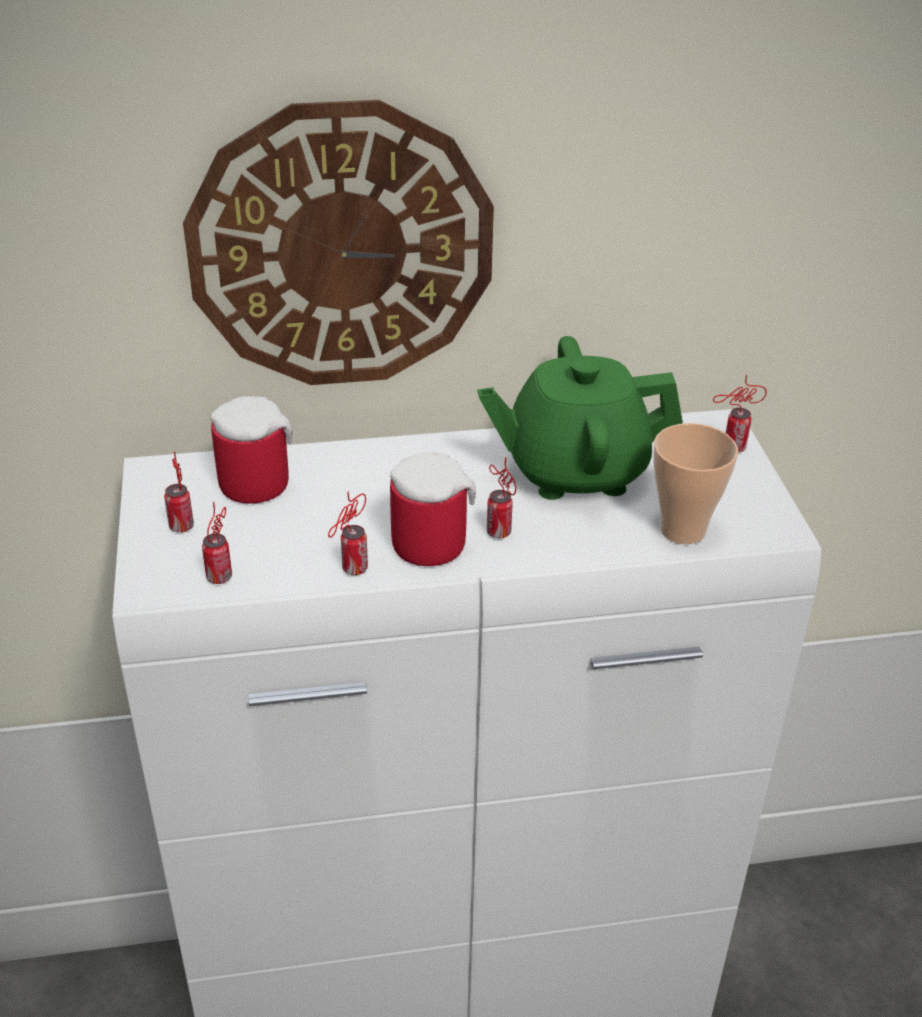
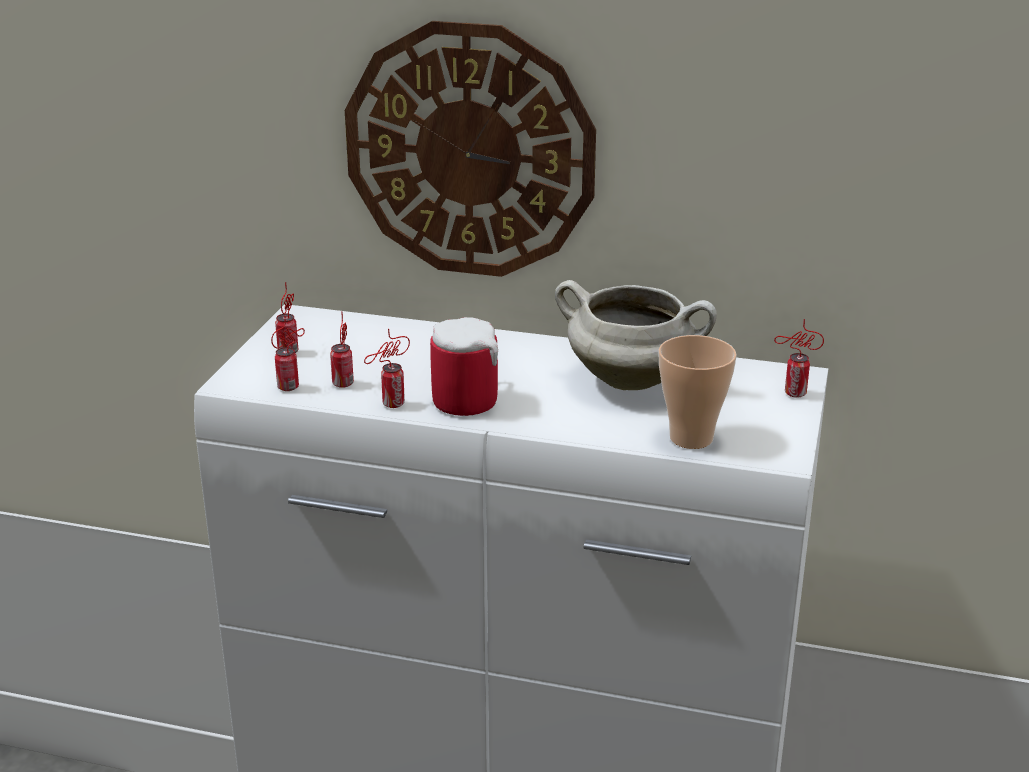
camera: 25 degrees right, 10 degrees down
(257, 478) = (370, 334): mug -> none
(497, 531) = (529, 405): can -> can (343, 382)
(575, 471) = (633, 380): green teapot -> white cooking pot

